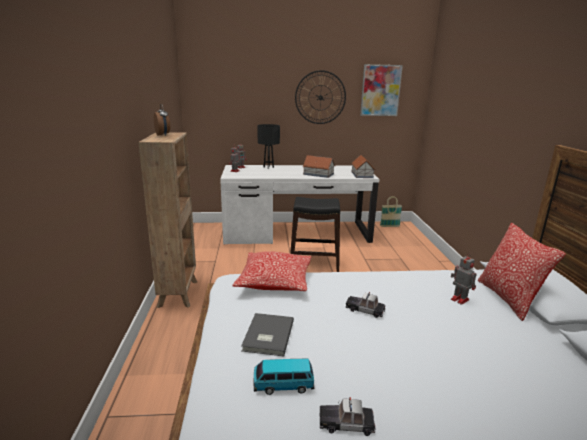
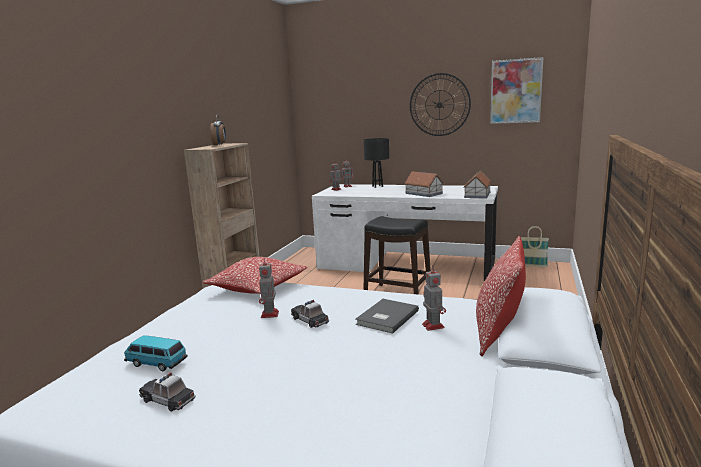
camera: 25 degrees right, 5 degrees down
(267, 336) = (192, 326): grey book -> grey book (385, 317)
(326, 310) = (269, 315): none -> toy robot

